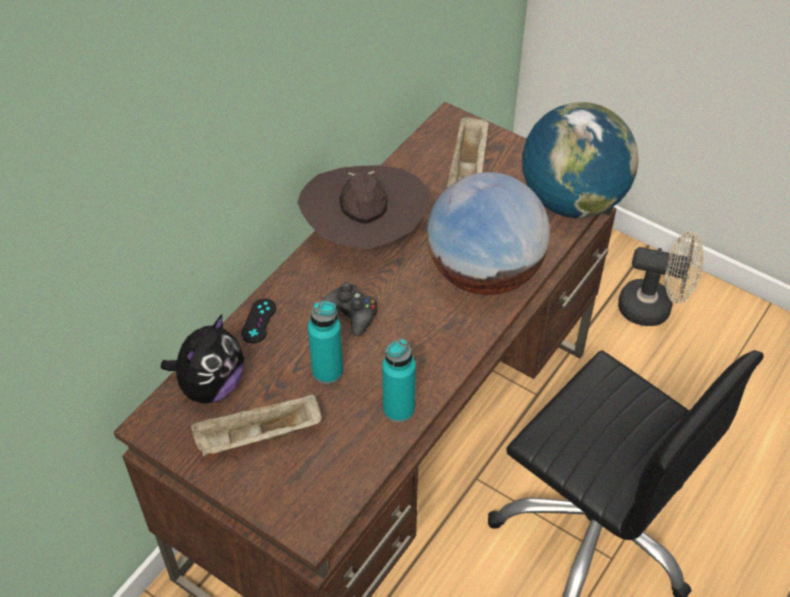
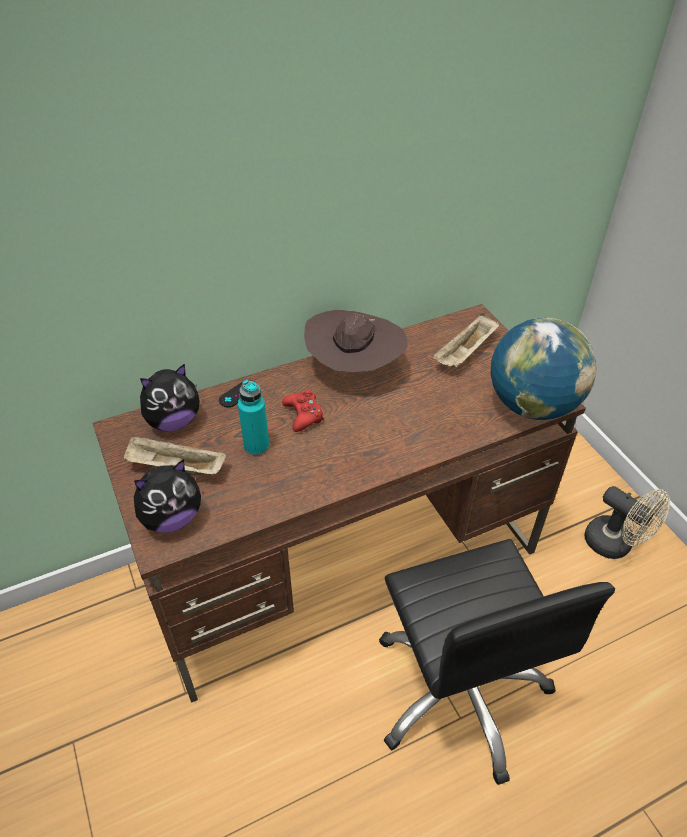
camera: 30 degrees right, 5 degrees down
(300, 492) = (172, 518): none -> plush toy
(351, 313) = (303, 415): black game controller -> red game controller
(398, 409) = (285, 494): turquoise bottle -> none
(484, 273) = (423, 428): globe -> none

